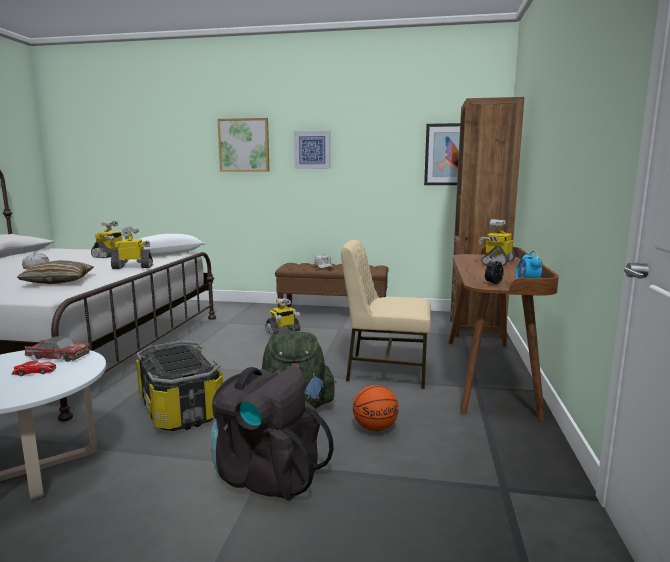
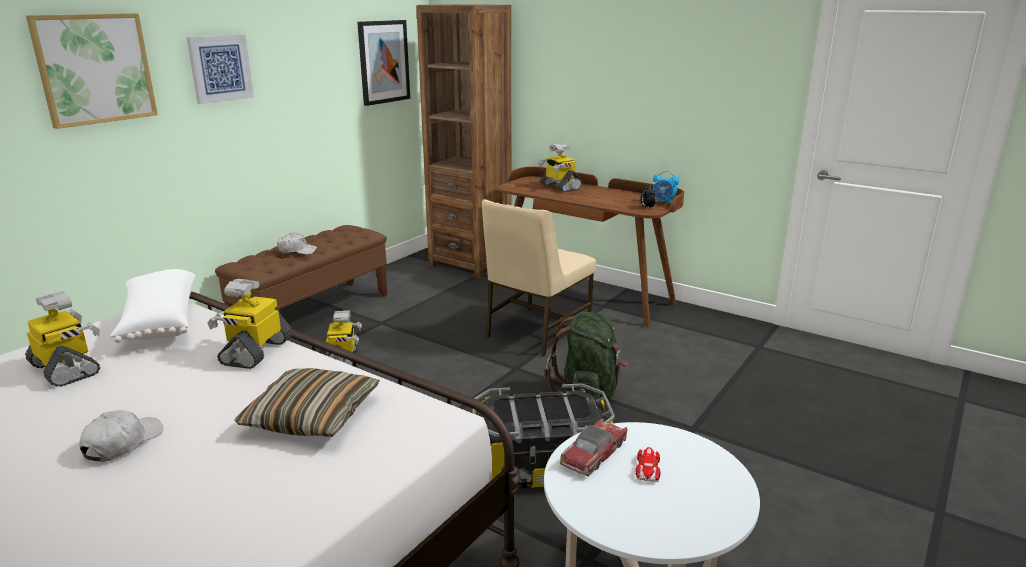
camera: 65 degrees left, 10 degrees up
(267, 475) = (710, 432): black backpack -> none
(375, 428) = (653, 366): basketball -> none

